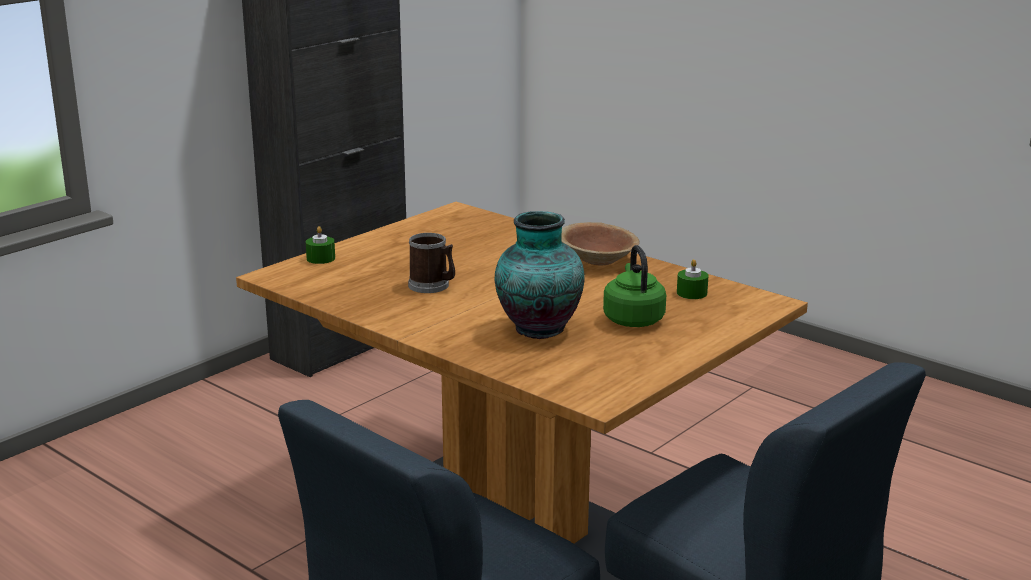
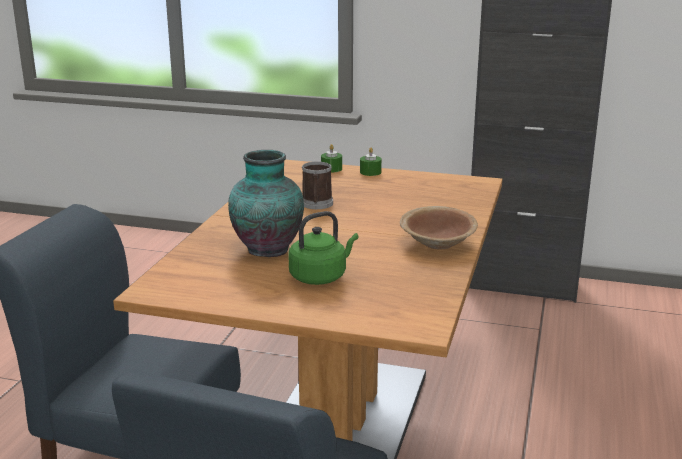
camera: 65 degrees right, 0 degrees up
(691, 293) = (405, 290): green candle -> green candle (370, 172)

